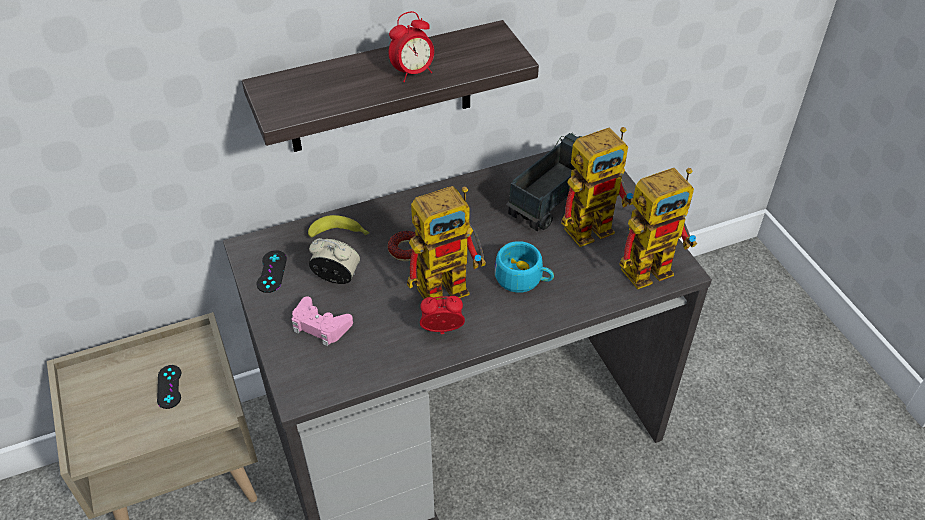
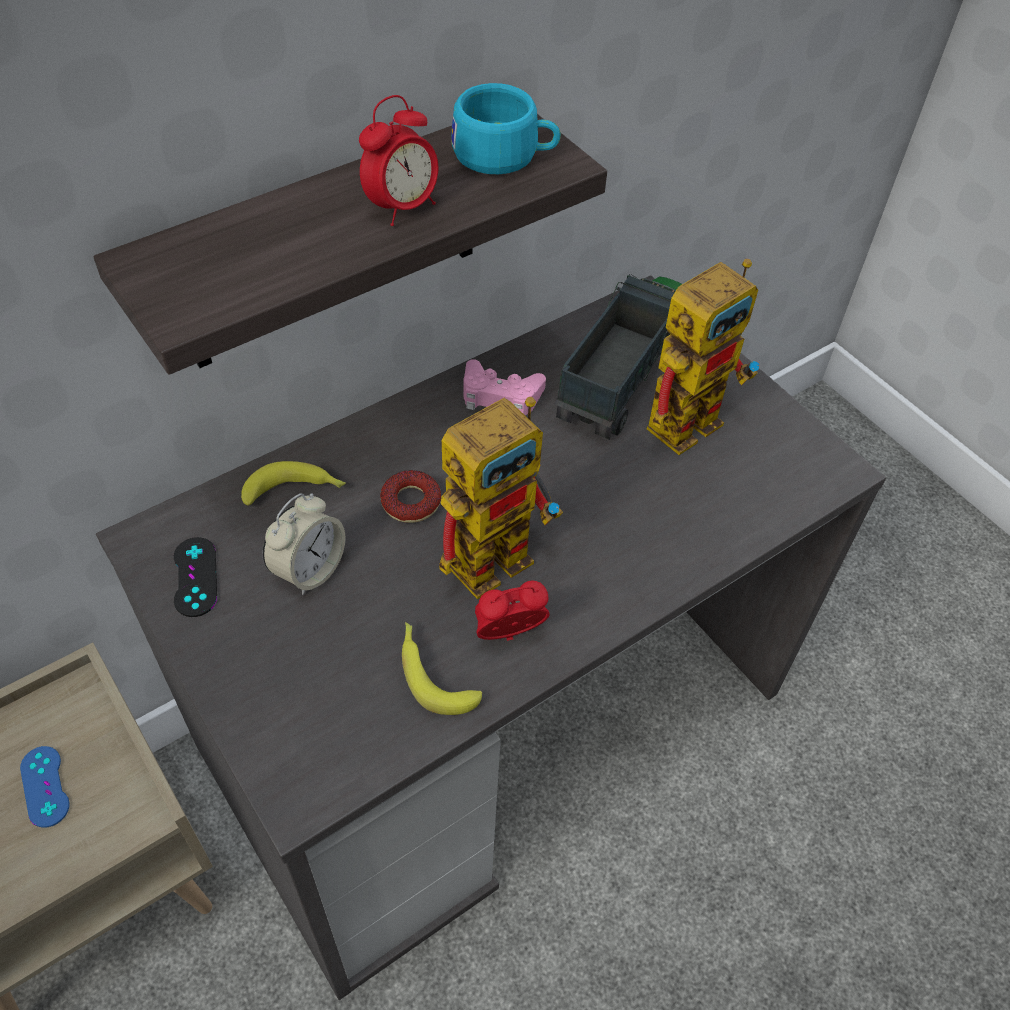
camera: 15 degrees left, 5 degrees up
(169, 387) = (45, 786): black game controller -> blue game controller
(320, 326) = (304, 661): pink game controller -> pink game controller (500, 396)
(336, 277) = (309, 569): alarm clock -> alarm clock turned 120 degrees clockwise
(392, 344) = (433, 673): none -> banana
(523, 279) = (610, 522): turquoise cup -> turquoise cup (505, 155)
(653, 265) = (796, 467): toy robot -> none

